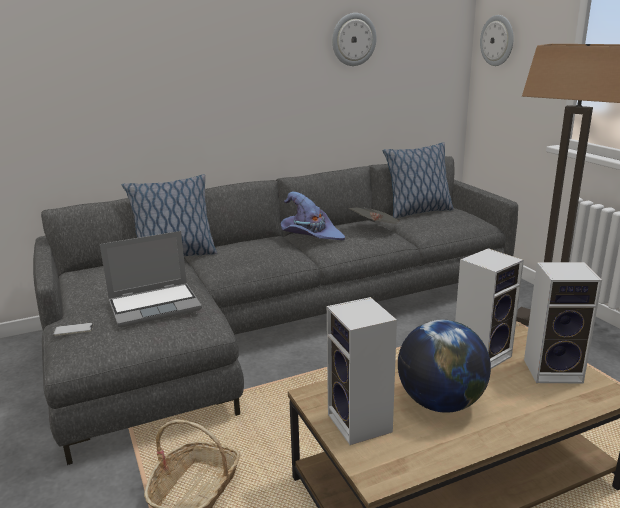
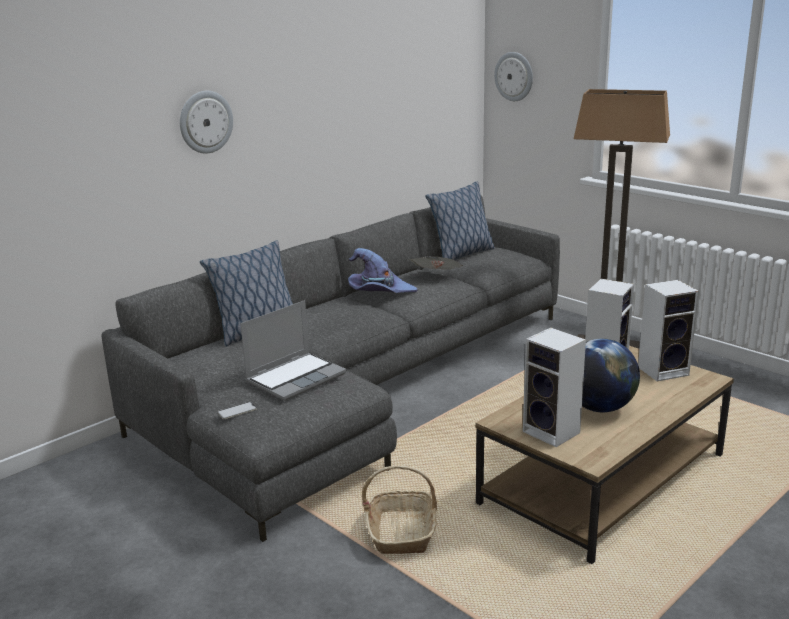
camera: 20 degrees left, 0 degrees up
(353, 39) = (385, 84): wall clock -> wall clock (205, 122)

